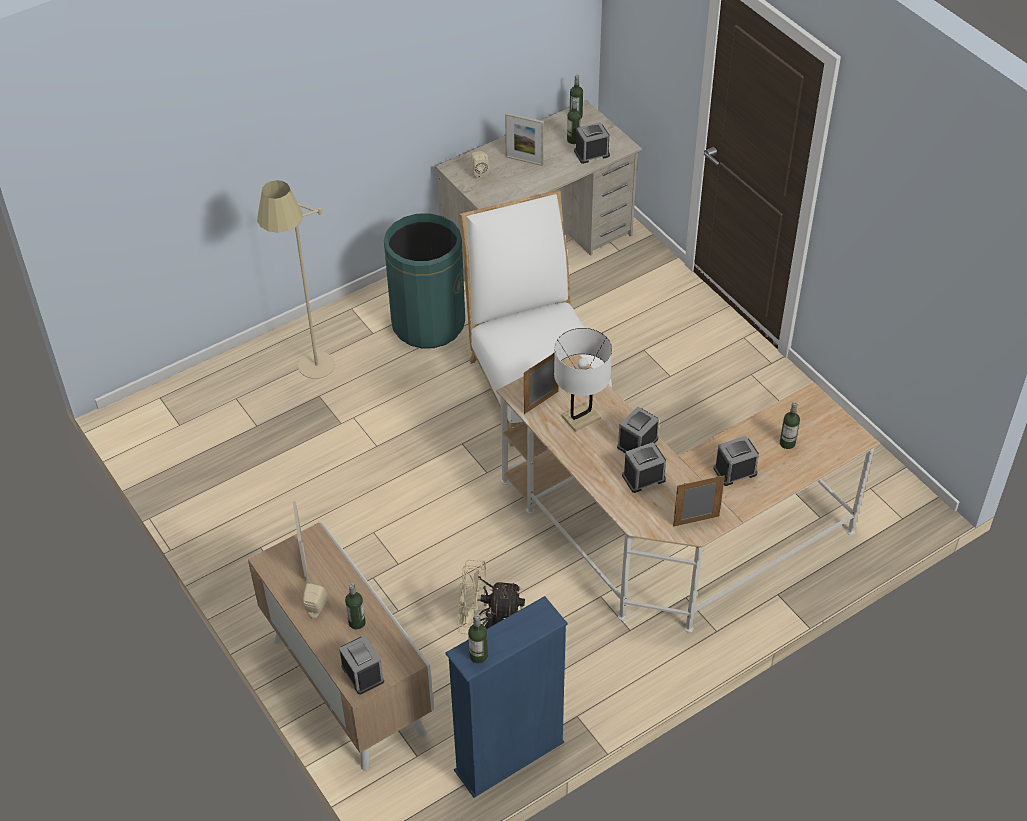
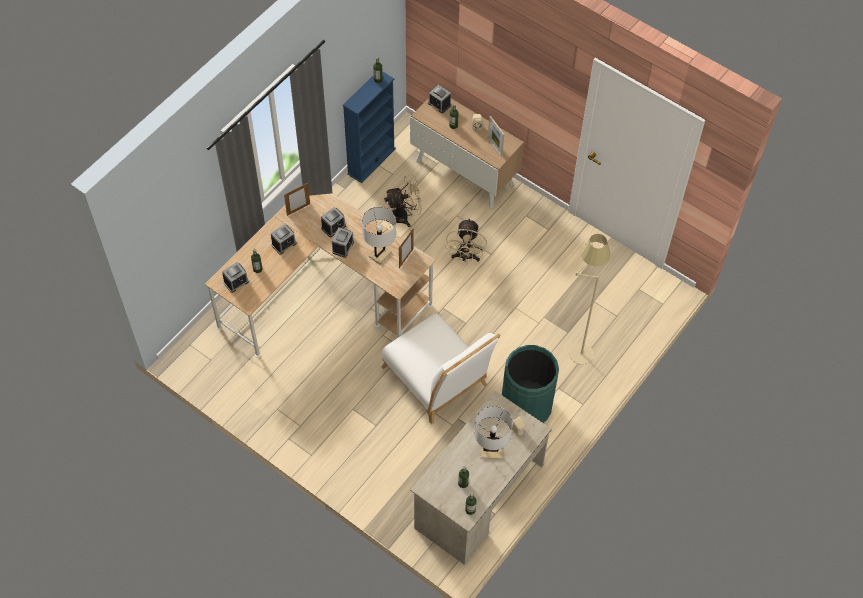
camera: 160 degrees right, 10 degrees up
(416, 538) = (465, 257): none -> beige fan
(524, 161) = (490, 451): picture frame -> white table lamp
(591, 153) = (445, 473): alarm clock -> alarm clock (236, 282)

